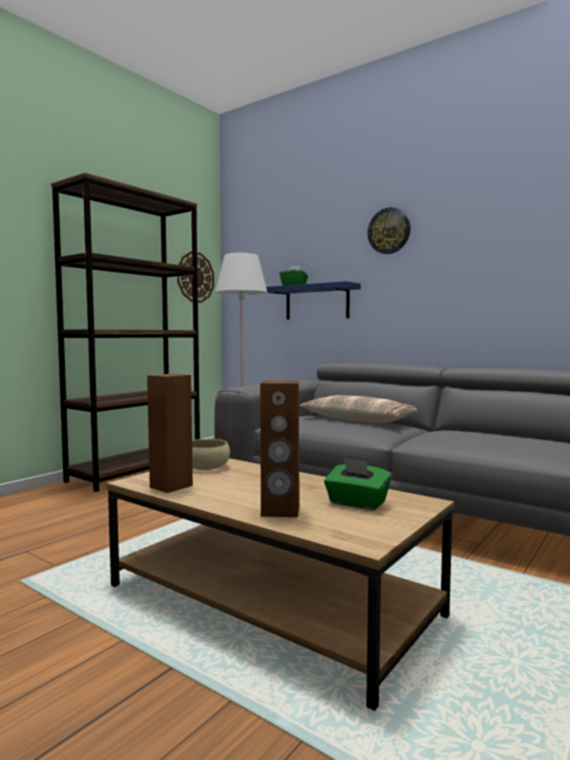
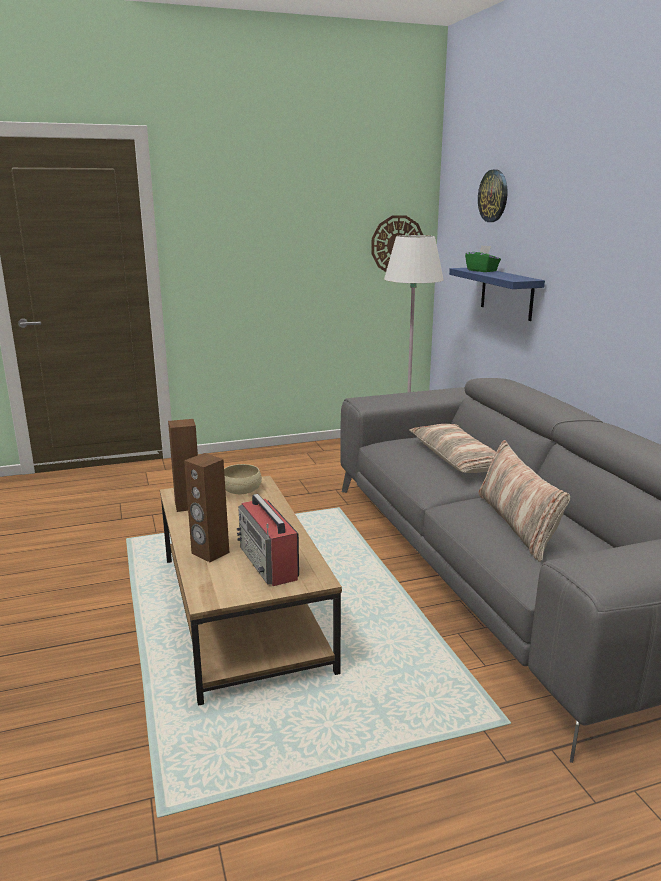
camera: 35 degrees right, 15 degrees up
(136, 471) = (303, 452): brown bookcase -> none
(357, 503) = (269, 563): green tissue box -> radio
(389, 231) = (576, 217): wall clock -> wall clock (493, 196)
(483, 438) = (516, 523): none -> pillow

